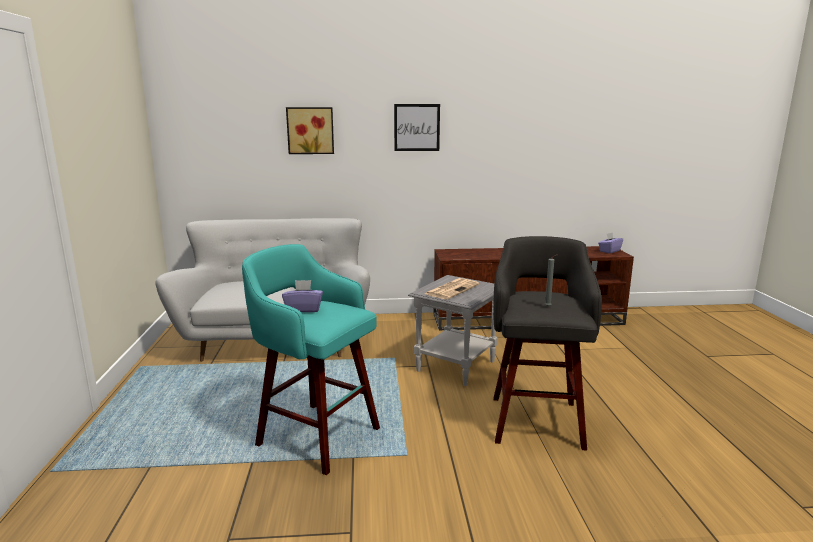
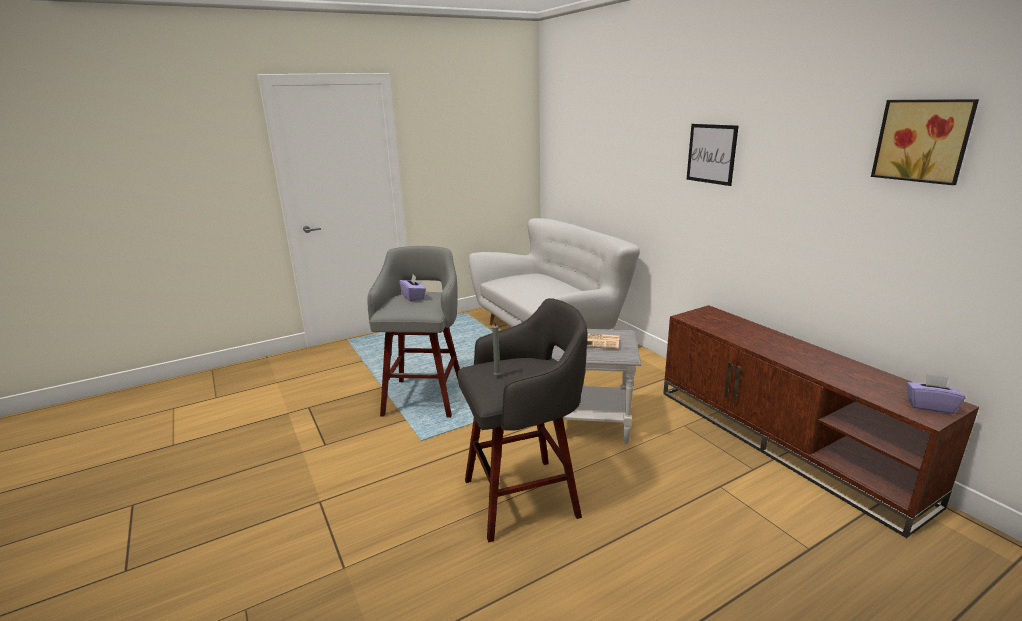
camera: 65 degrees right, 5 degrees up
(310, 130) = (624, 148): picture -> picture (923, 140)
(315, 435) = (425, 396): turquoise stool -> grey stool

